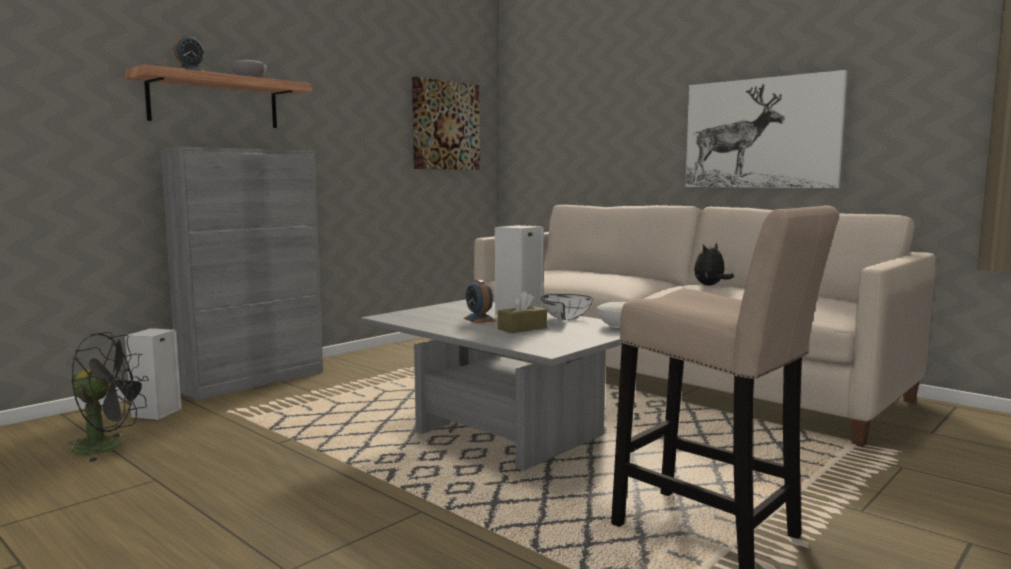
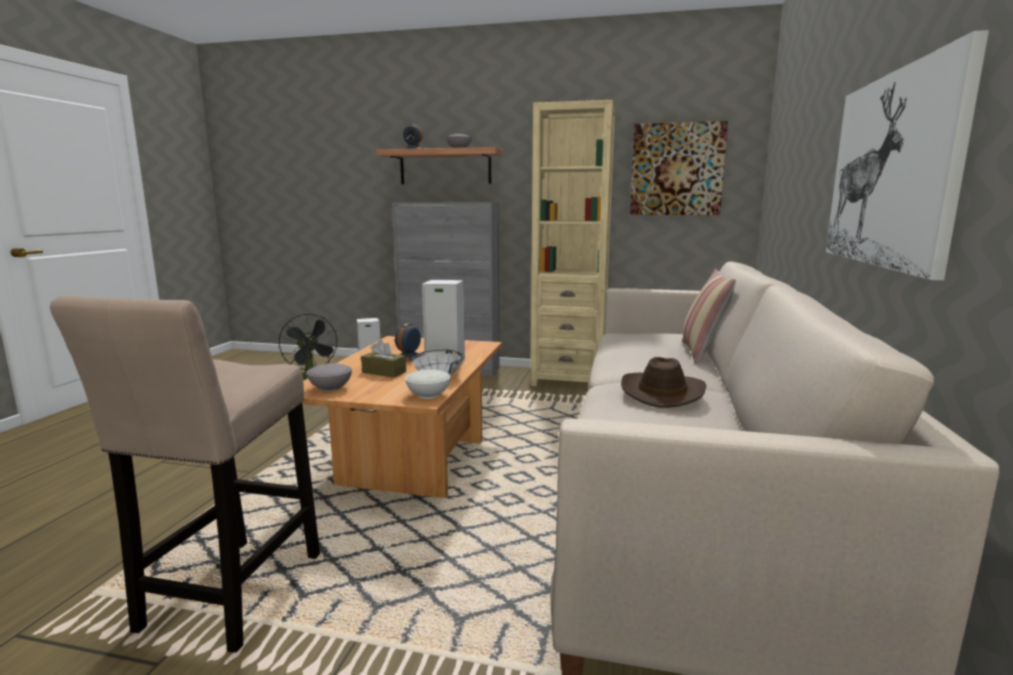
camera: 60 degrees right, 5 degrees up
(395, 353) = (568, 379): none -> beige bookcase
(503, 435) = (410, 460): grey coffee table -> brown coffee table
(553, 343) = (330, 388): none -> grey bowl
(616, 273) = (701, 353): none -> pillow
(710, 285) = (662, 392): plush toy -> brown hat

